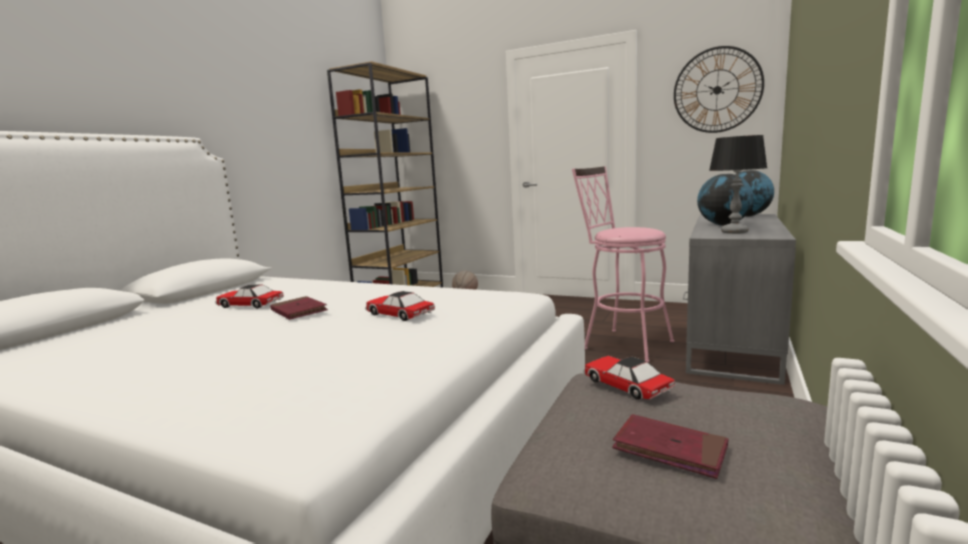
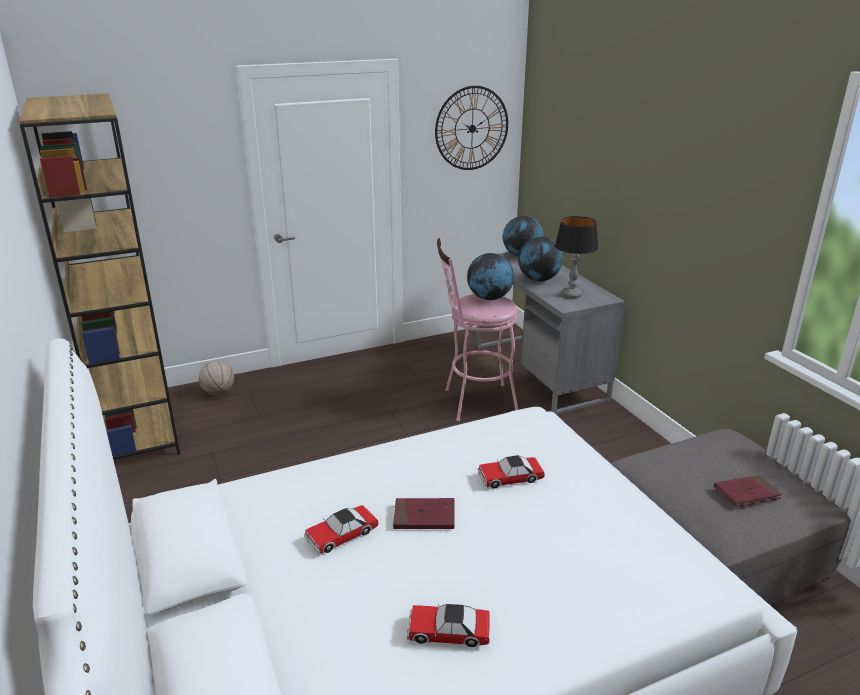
camera: 50 degrees left, 15 degrees up
(626, 385) = (669, 462): toy car -> toy car (448, 631)
(639, 228) = (489, 298): none -> globe

